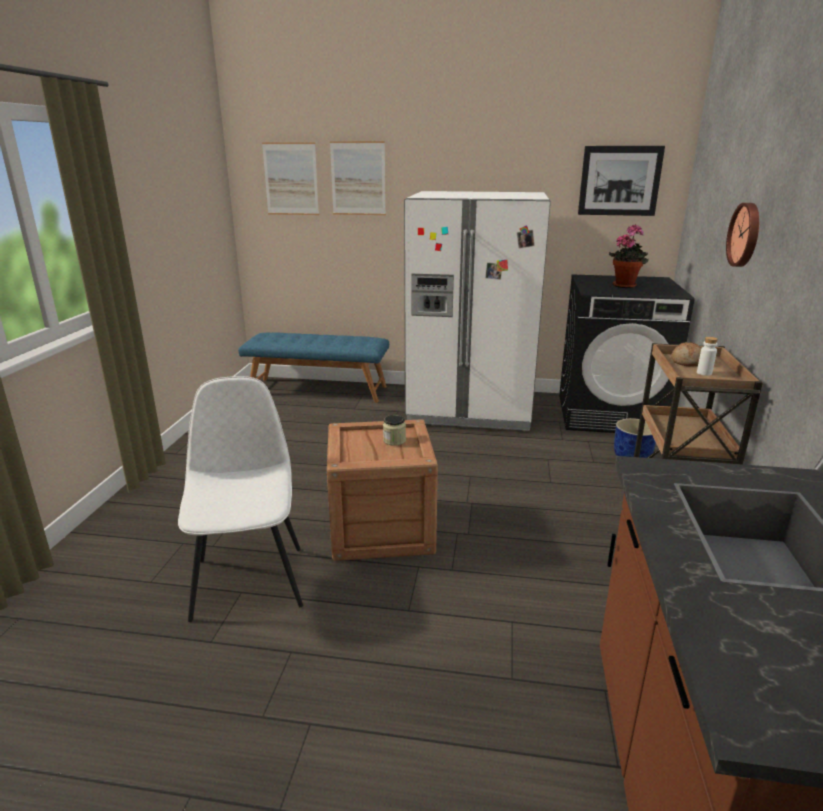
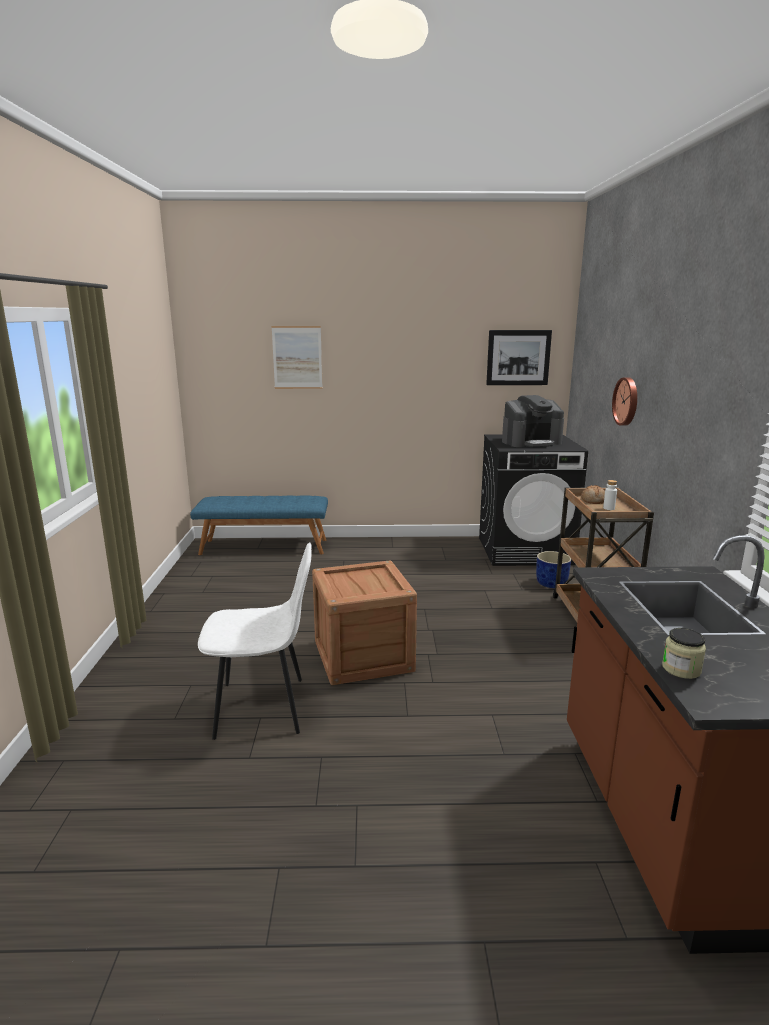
camera: 10 degrees left, 5 degrees down
(249, 580) = (263, 707): white chair -> white chair turned 105 degrees clockwise
(291, 179) = (235, 358): picture -> none
(394, 440) = (373, 578): jar -> jar (681, 669)
(470, 408) = (407, 553): white fridge -> none
(625, 285) = (531, 442): potted plant -> coffee machine

